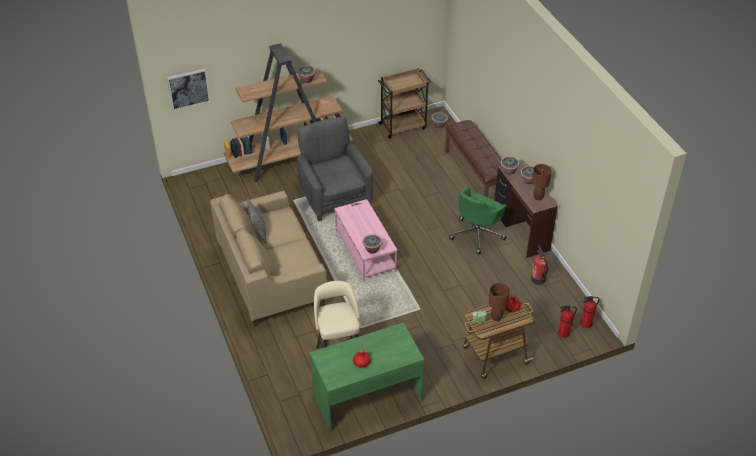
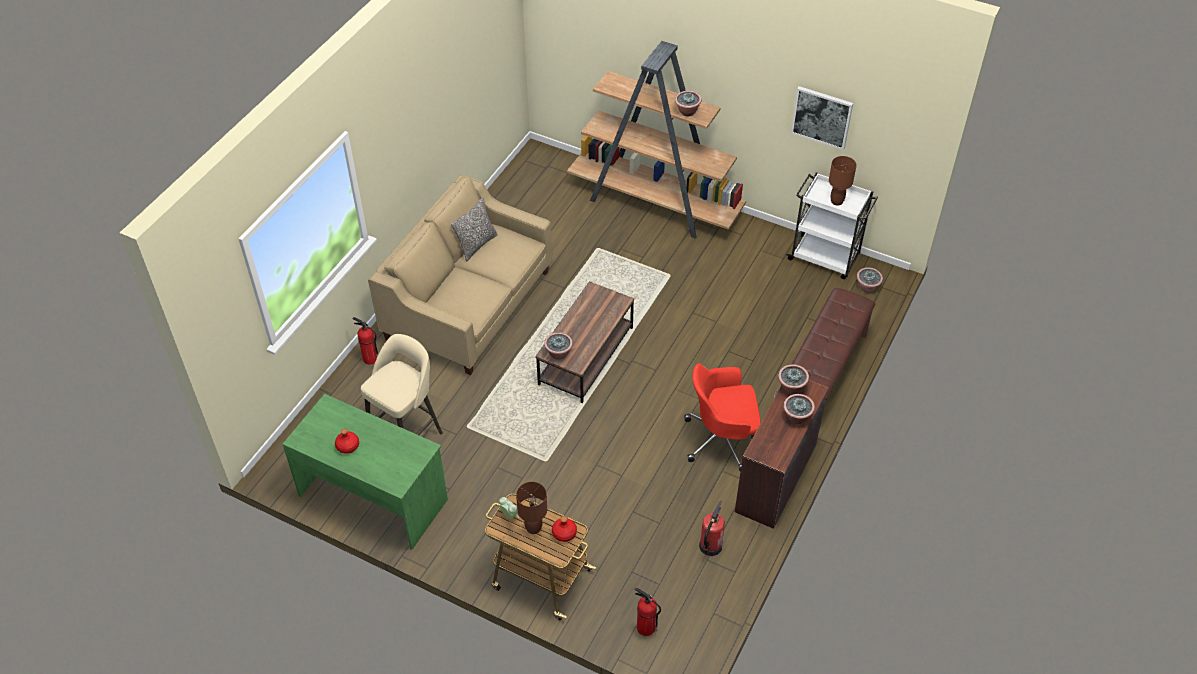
camera: 50 degrees right, 5 degrees up
(188, 88) = (560, 40): picture -> picture (822, 117)
(334, 196) = (641, 276): grey armchair -> none
(365, 250) = (586, 355): pink coffee table -> brown coffee table
(403, 126) = (825, 258): brown cart -> white cart
(477, 234) = (722, 439): green office chair -> red office chair
(538, 197) = (777, 444): brown table lamp -> brown table lamp (836, 201)
(586, 323) = (685, 642): fire extinguisher -> fire extinguisher (370, 358)

